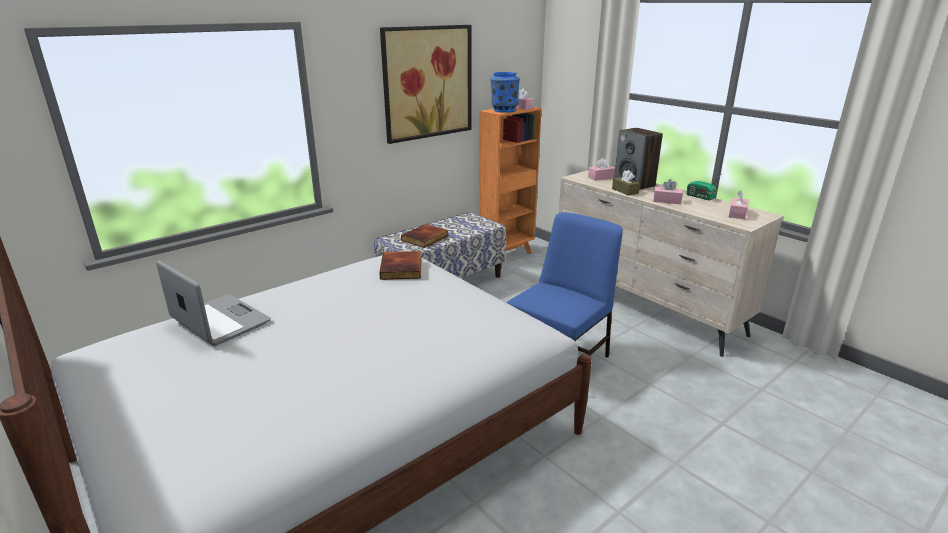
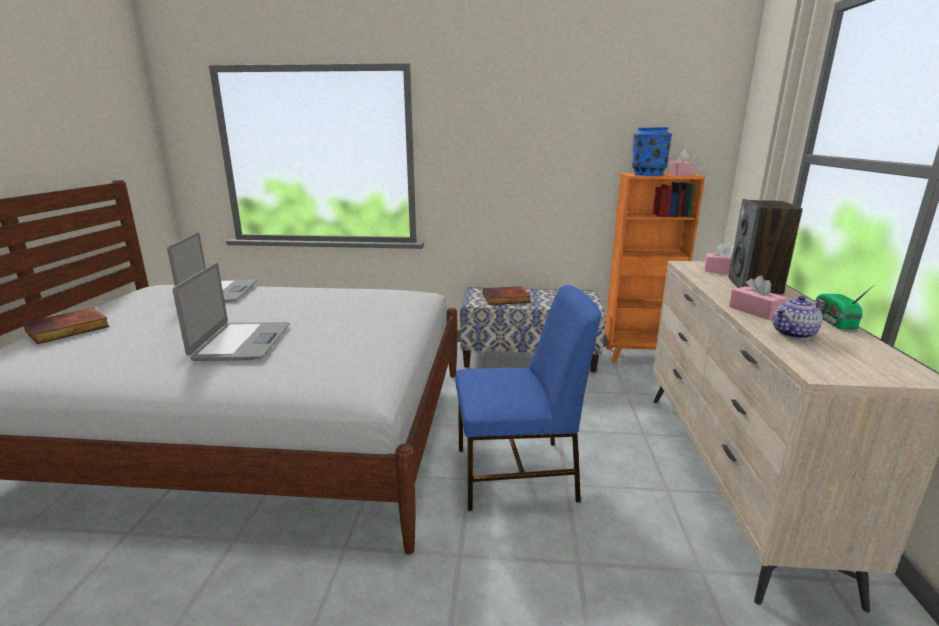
camera: 45 degrees right, 5 degrees down
(386, 345) = (241, 342): none -> laptop
(402, 268) = (388, 301): book -> book (67, 329)
(427, 82) = (551, 133): picture -> none
(625, 191) = (717, 288): brown tissue box -> none
(702, 209) = (794, 334): none -> teapot
(737, 214) = (850, 357): pink tissue box -> none

